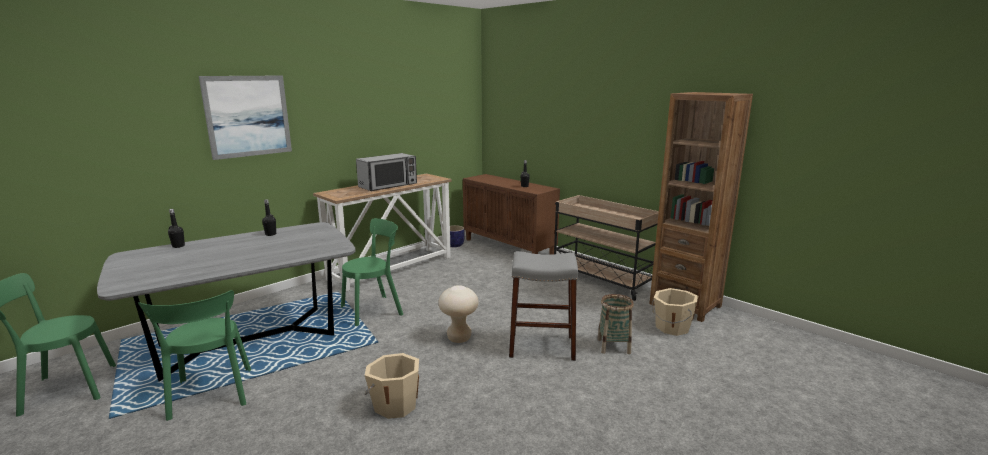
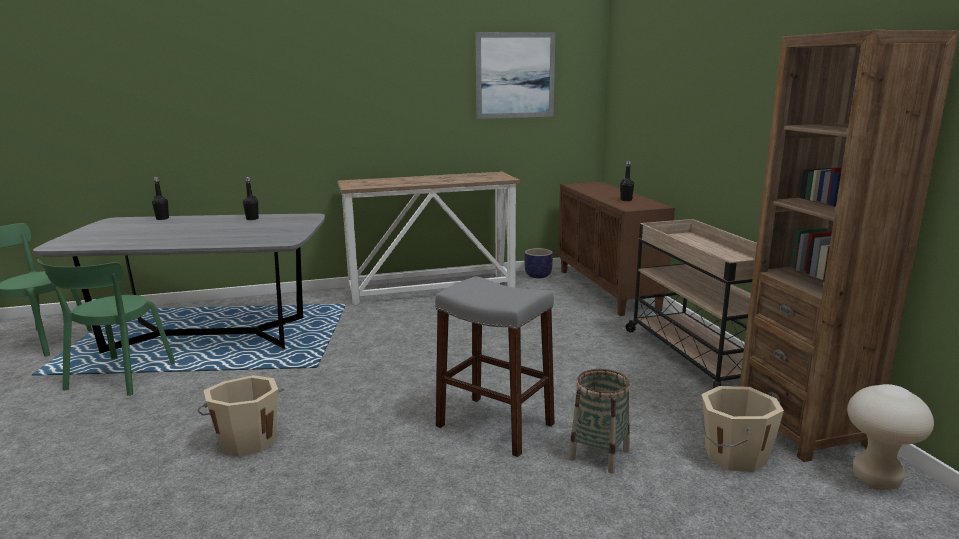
camera: 30 degrees right, 0 degrees up
(248, 116) = (264, 82): picture -> picture (515, 75)
(374, 310) = (357, 331): green chair -> none
(388, 185) = (429, 180): microwave -> none
(459, 338) = (406, 386): beige stool -> beige stool (876, 479)

